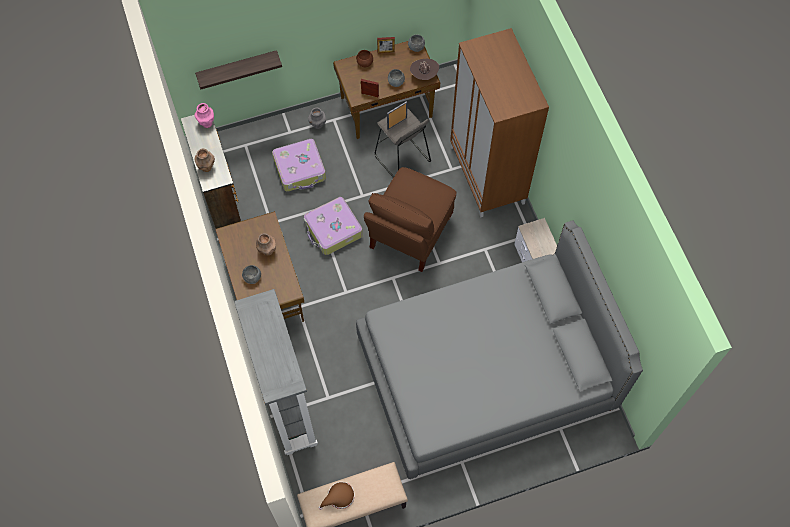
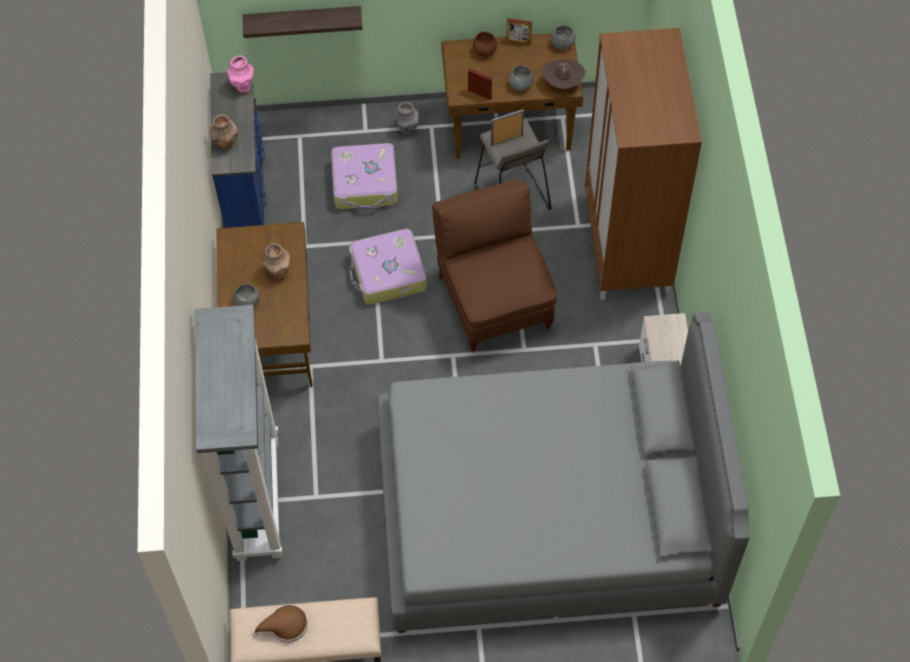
camera: 15 degrees right, 5 degrees down
(219, 191) = (246, 189): brown dresser -> blue dresser
(410, 233) = (494, 301): brown chair -> brown chair turned 120 degrees clockwise

